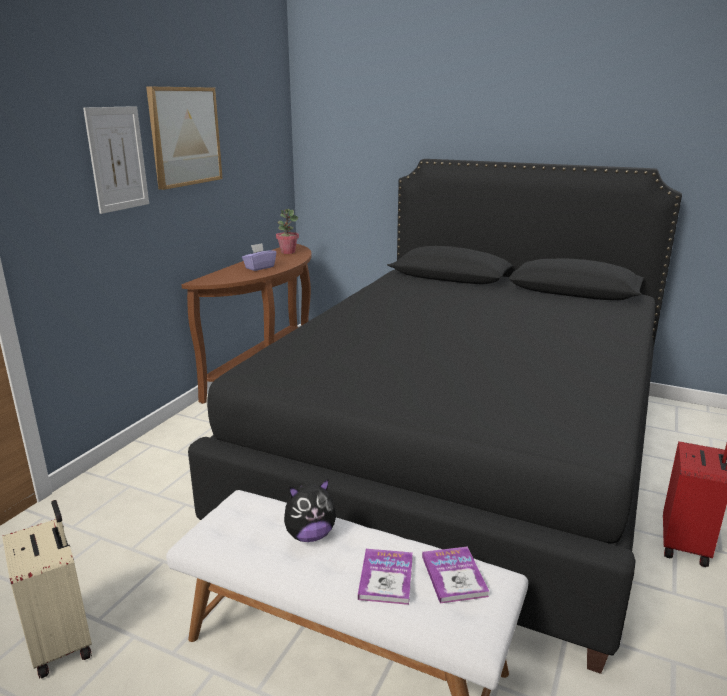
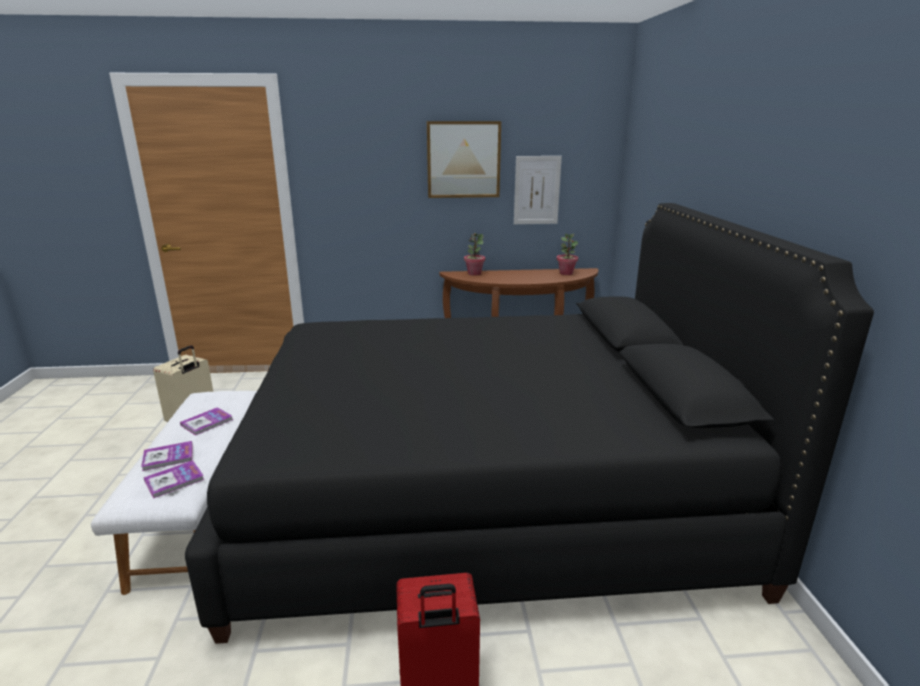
camera: 60 degrees right, 0 degrees up
(117, 159) = (391, 172): picture -> picture (537, 190)
(221, 275) = (474, 273): none -> potted plant
(259, 267) = (509, 277): purple tissue box -> none
(310, 535) = (207, 422): plush toy -> book

